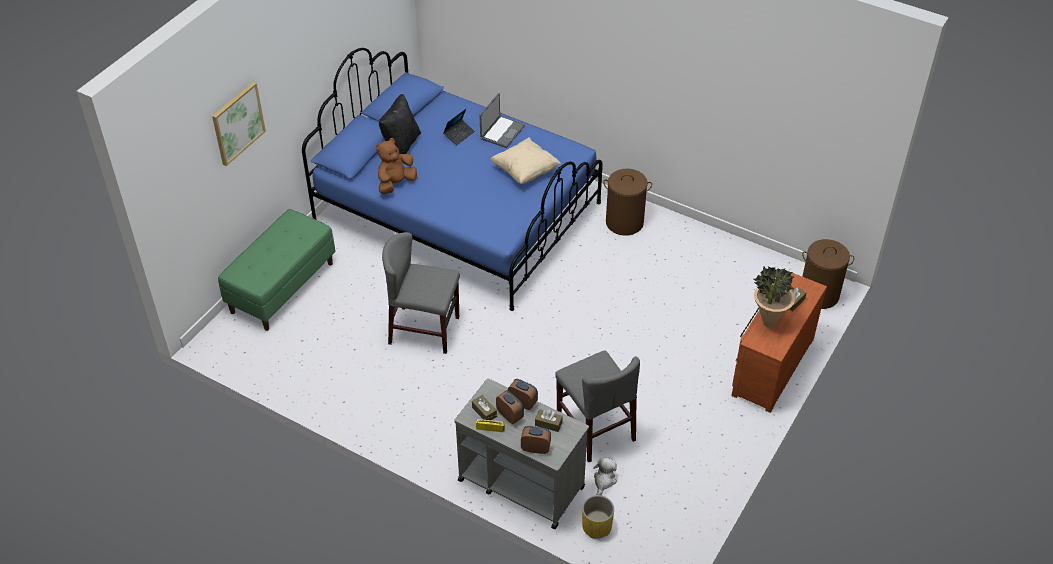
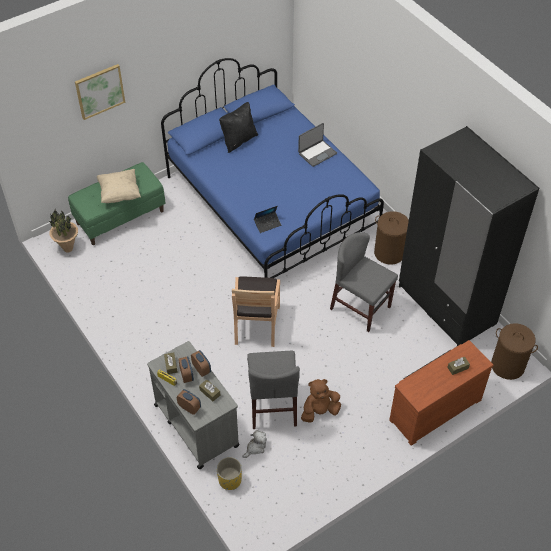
camera: 25 degrees right, 5 degrees up
(396, 183) = (217, 168): brown plush toy -> brown plush toy (319, 411)
(424, 330) = (196, 284): grey chair -> grey chair (360, 308)
(459, 134) = (285, 145): laptop -> laptop (267, 224)
(522, 350) = (256, 324): none -> brown chair
(525, 172) = (315, 190): beige pillow -> beige pillow (119, 194)
(719, 256) = (446, 305): none -> black wardrobe
(768, 322) = (427, 376): potted plant -> potted plant (68, 249)

